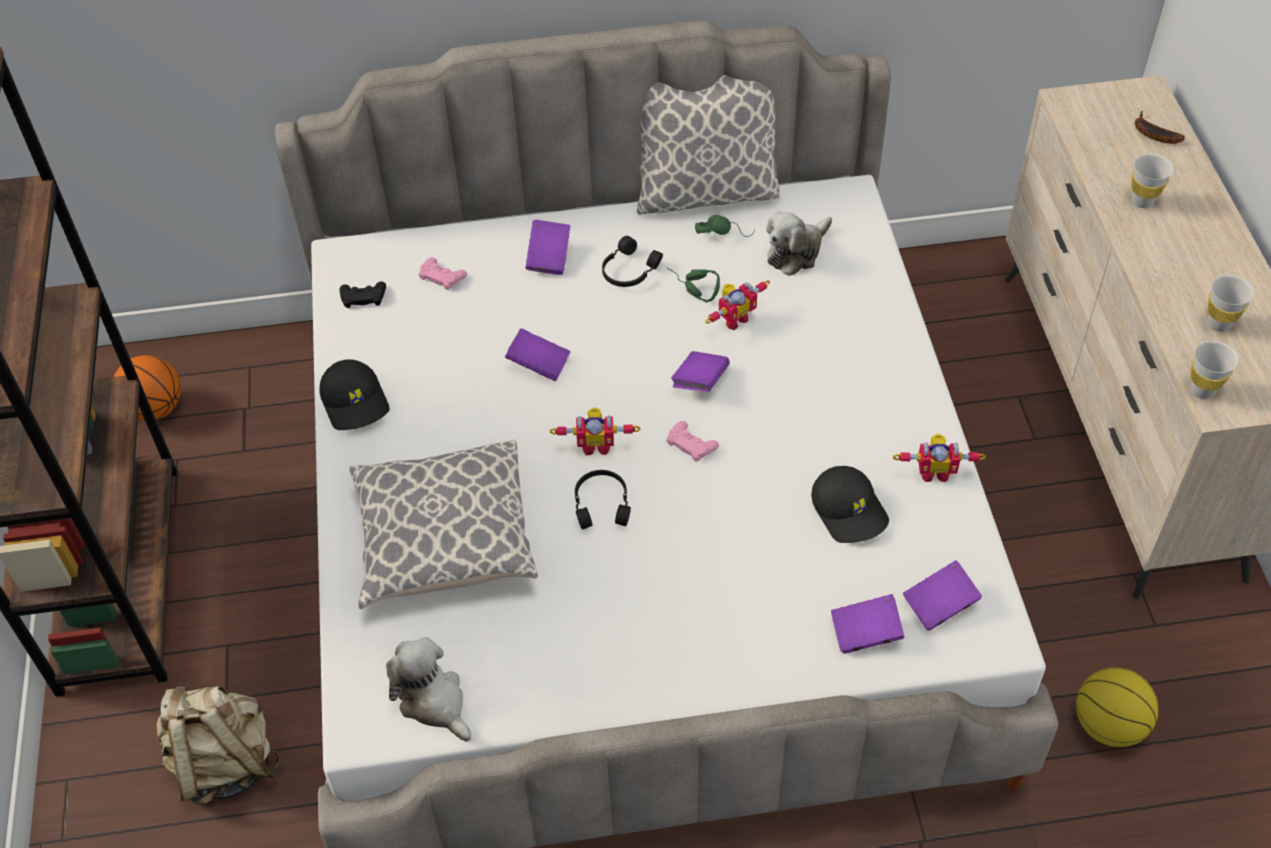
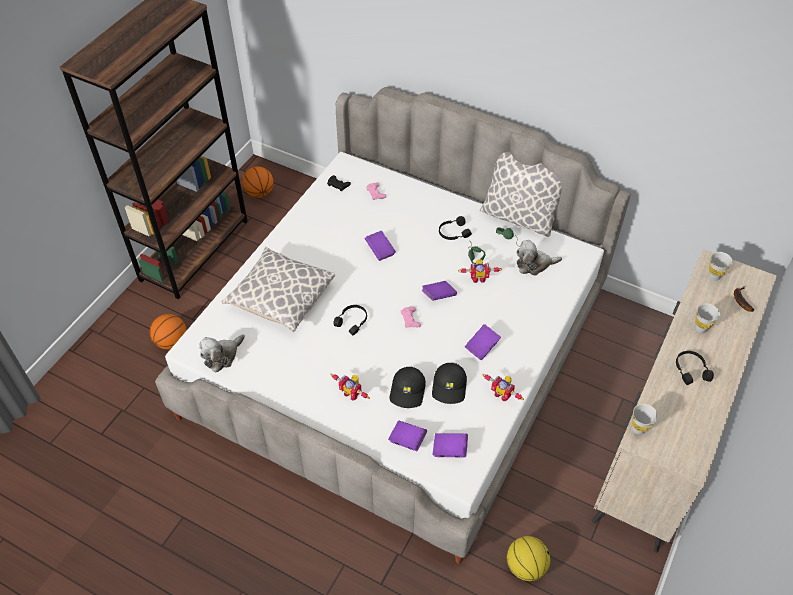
camera: 35 degrees right, 0 degrees up
(224, 762) = (171, 342): beige backpack -> basketball
(356, 402) = (298, 225): black cap -> black cap (408, 391)
(433, 701) = (222, 356): plush toy -> plush toy turned 135 degrees counterclockwise
(549, 257) = (425, 209): purple book -> purple book (482, 347)
(596, 445) = (372, 296): toy robot -> toy robot (352, 393)
(1186, 266) = (691, 370): none -> black headphones
(1218, 324) = (679, 405): white cup -> white cup (714, 276)

